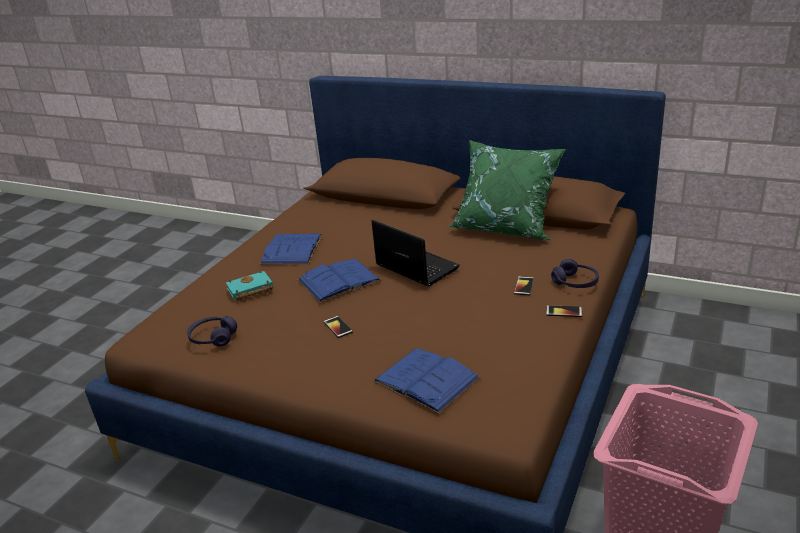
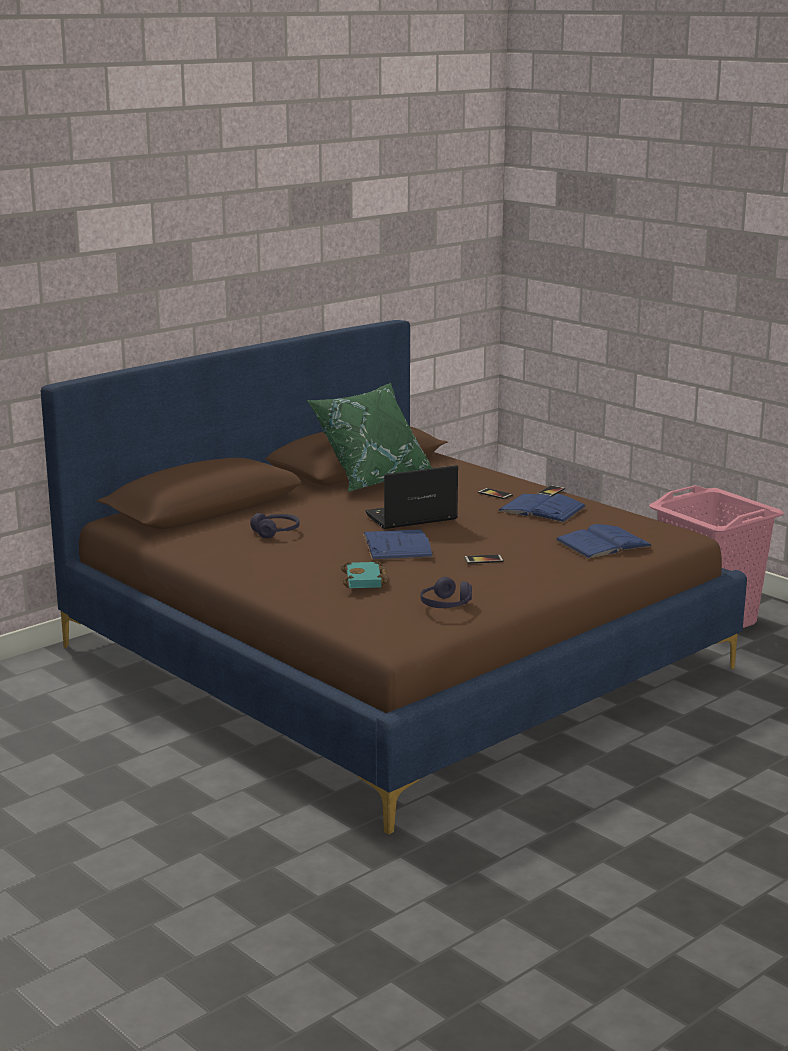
camera: 70 degrees left, 10 degrees down
(292, 249) = (287, 557): blue book -> blue book (542, 509)
(575, 282) = (510, 480): purple headphones -> purple headphones (276, 532)

